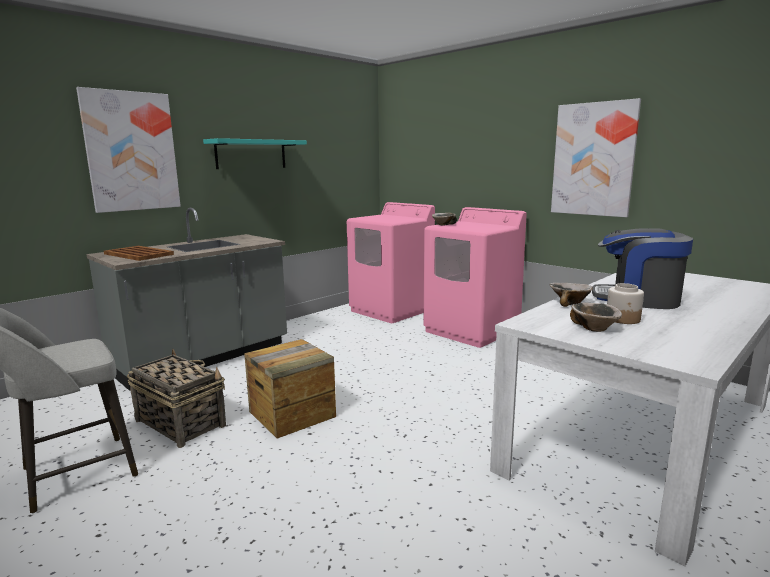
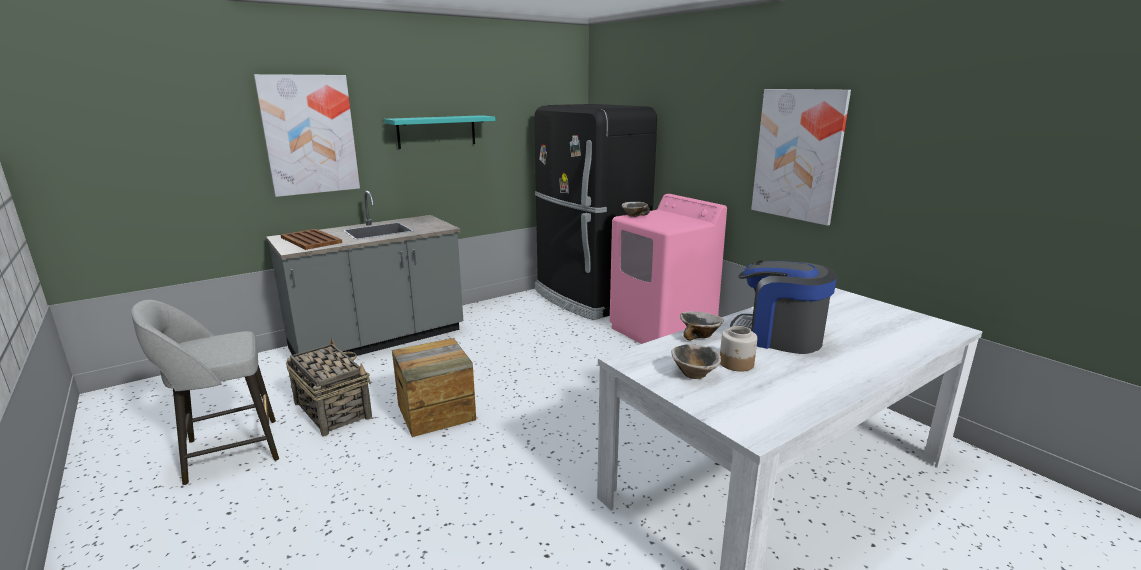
camera: 10 degrees right, 5 degrees up
(391, 310) = (588, 298): pink washing machine -> black fridge

